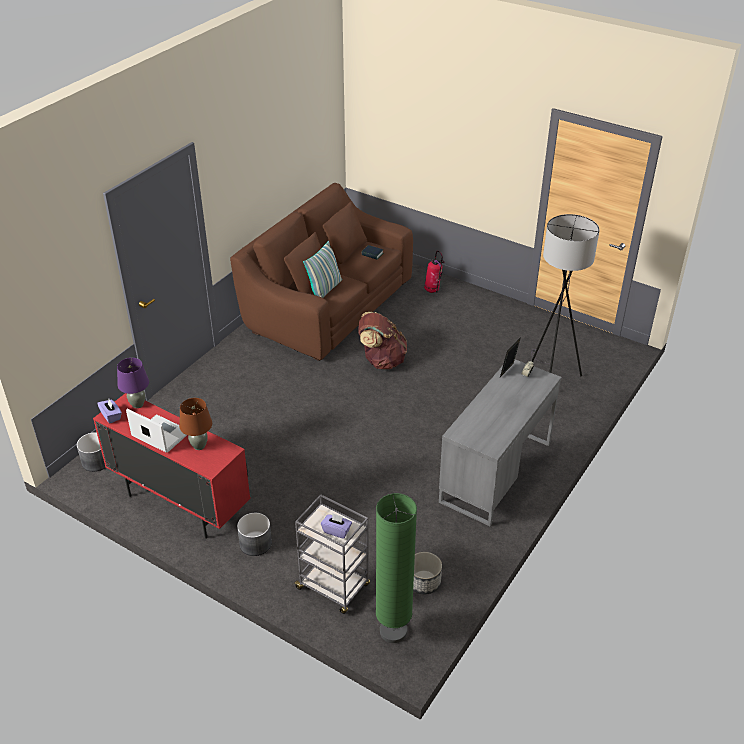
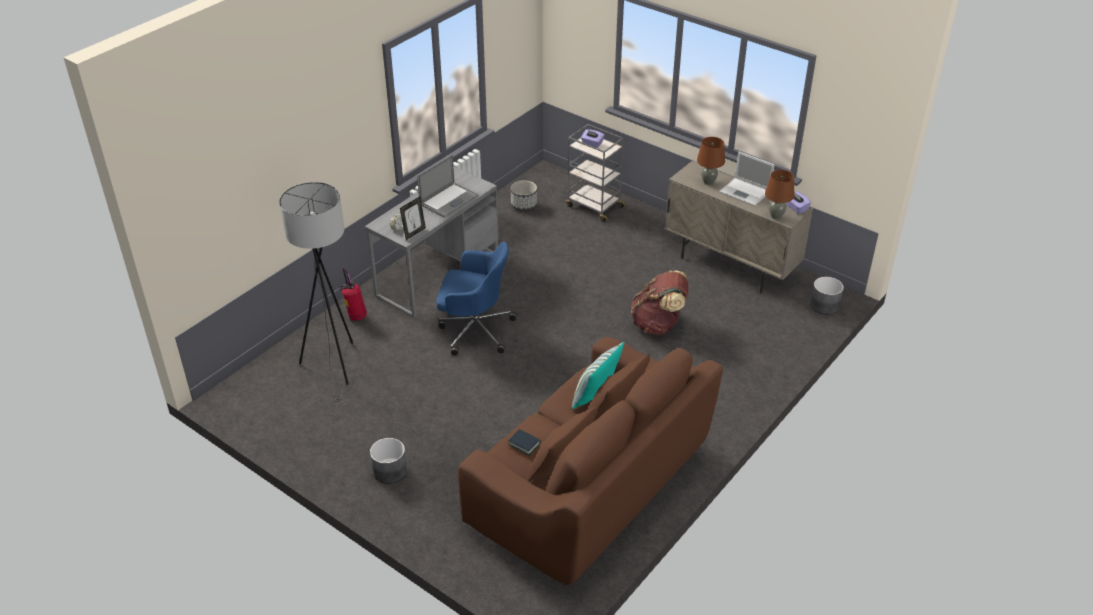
camera: 175 degrees left, 0 degrees up
(137, 404) = (776, 216): purple table lamp -> brown table lamp
(180, 503) = (730, 266): red cabinet -> beige cabinet
(255, 543) = (658, 235): grey planter -> grey planter (390, 471)
(381, 360) = (527, 398): brown backpack -> brown backpack (658, 324)
(393, 631) = (552, 181): green floor lamp -> none
(433, 290) = (433, 508): fire extinguisher -> fire extinguisher (356, 316)
(440, 415) = (475, 330): none -> blue office chair
(488, 411) = (449, 200): none -> laptop

